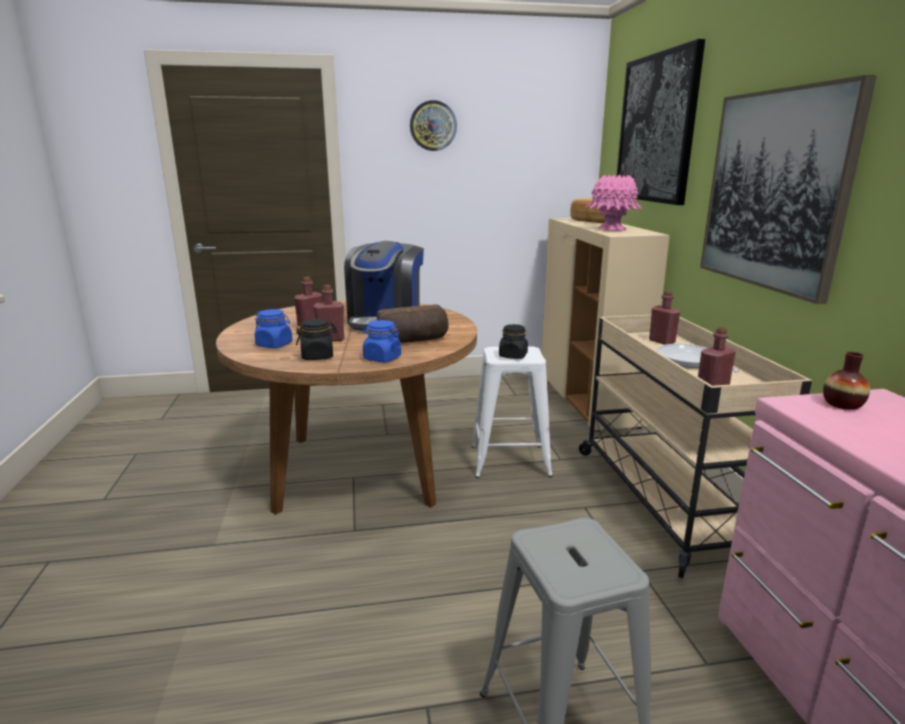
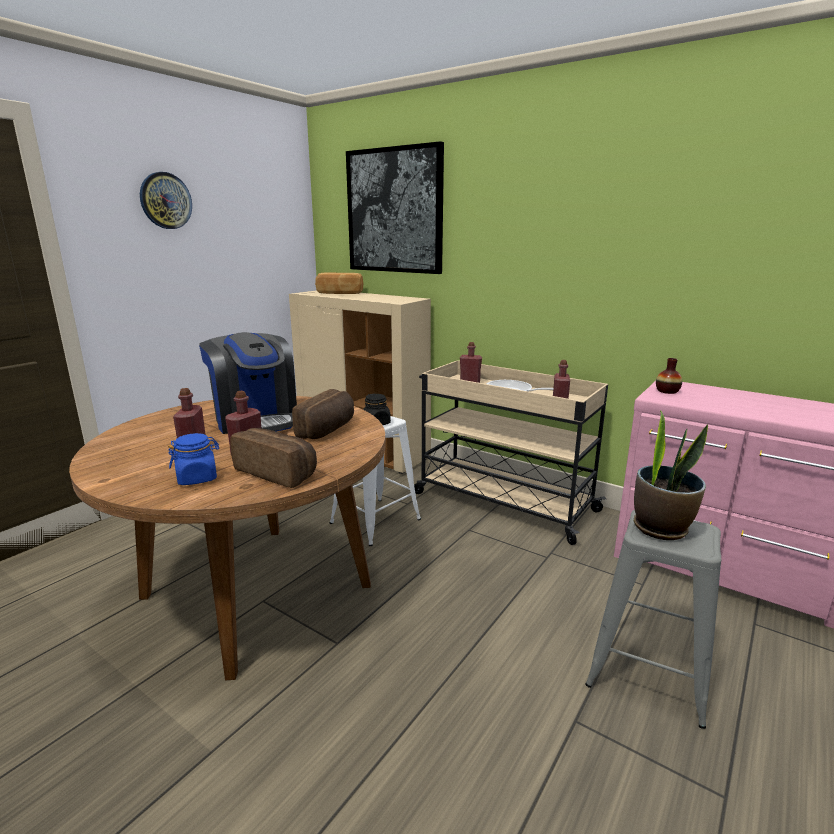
camera: 45 degrees left, 0 degrees up
(318, 356) = (278, 472): black jar -> bread
(382, 358) = (342, 453): blue jar -> none
(571, 544) = (661, 528): none -> potted plant
(611, 229) = (378, 298): pink vase -> none
(775, 190) = (539, 260): picture -> none

